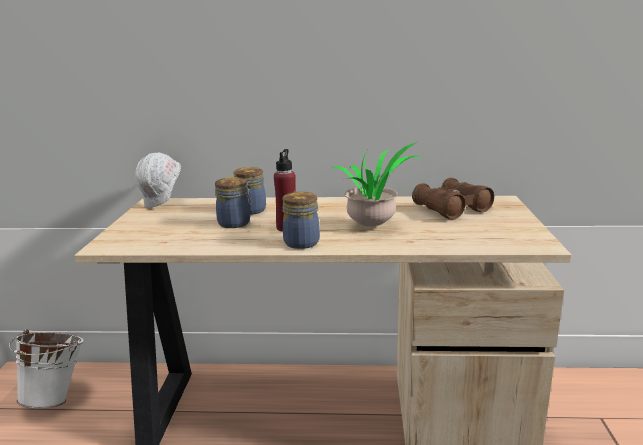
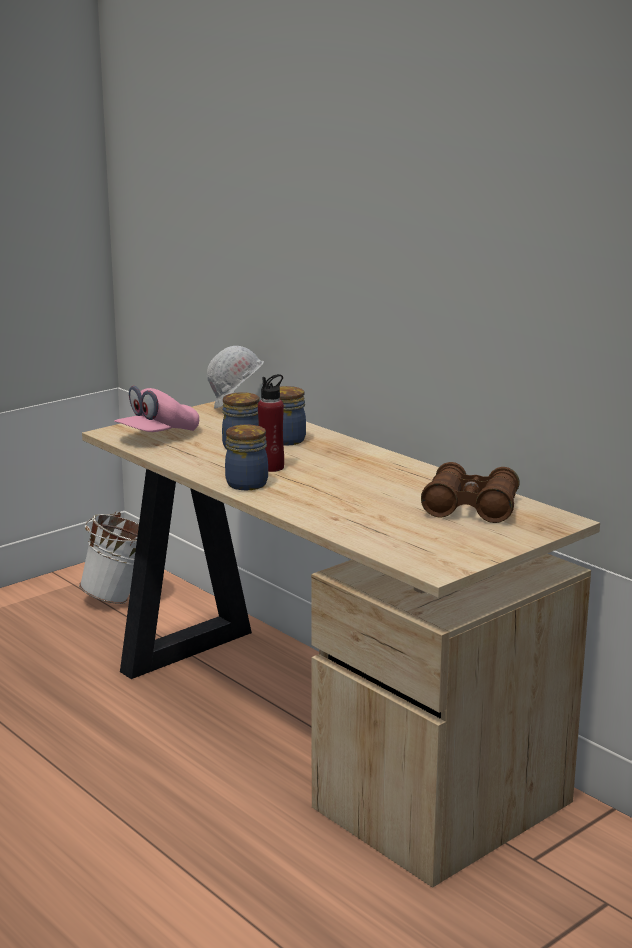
camera: 45 degrees right, 0 degrees up
(150, 236) = (158, 436): none -> pink cap
(374, 227) = (344, 495): potted plant -> none

